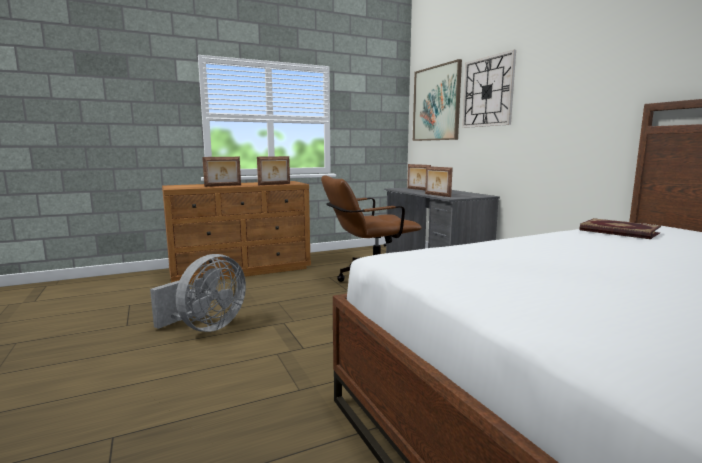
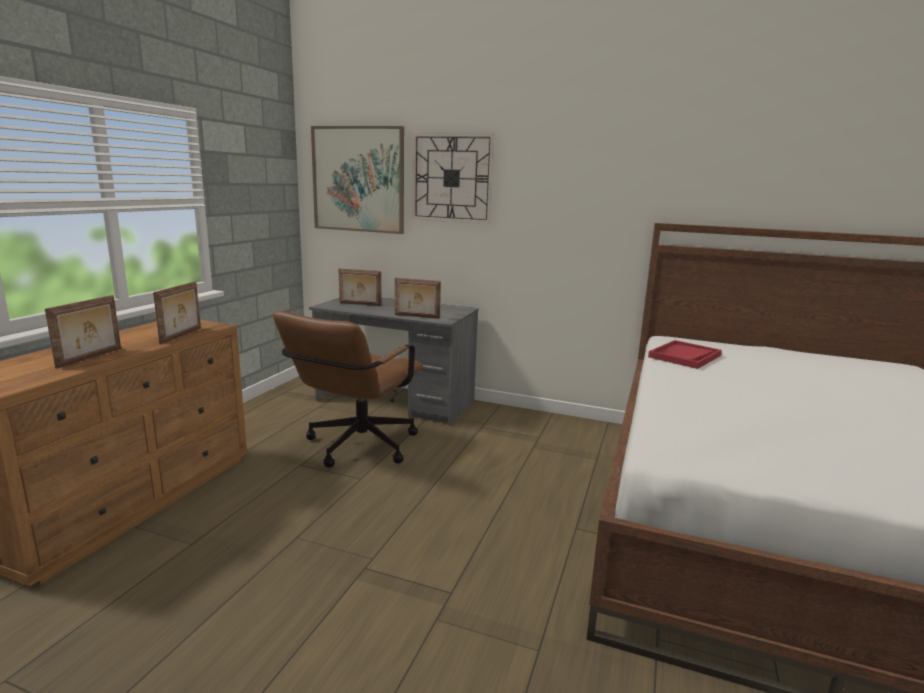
camera: 45 degrees left, 5 degrees up
(206, 327) = (265, 637): grey fan -> none
(618, 232) = (684, 356): book -> red tray

